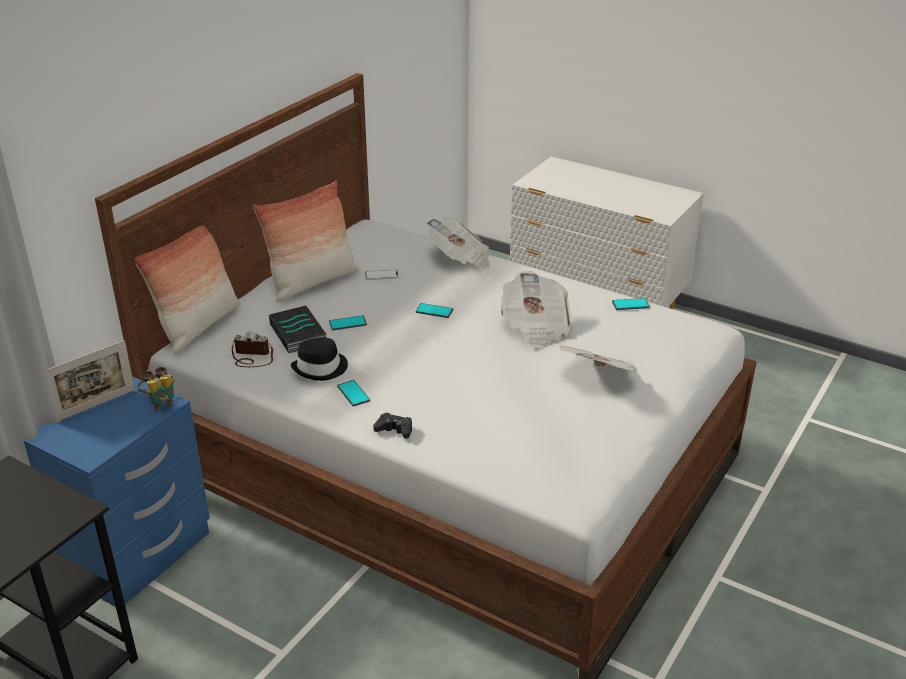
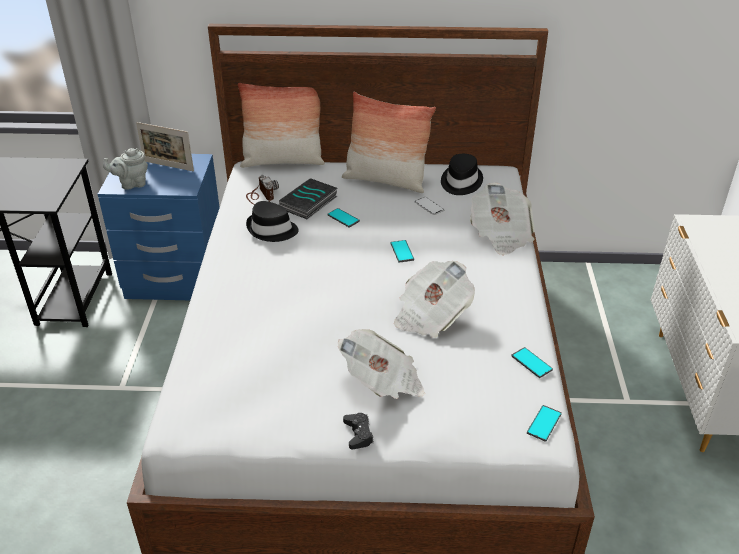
camera: 60 degrees right, 5 degrees up
(102, 441) = (131, 184): none -> grey teapot
(160, 402) = (186, 186): binoculars -> none
(353, 393) = (250, 257): phone -> phone (544, 423)
(362, 248) = (460, 182): none -> black hat
(394, 429) = (217, 293): black game controller -> black game controller (358, 434)

